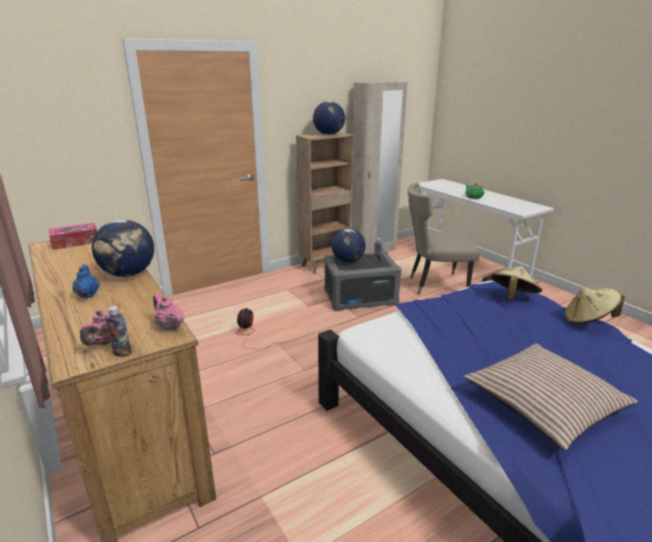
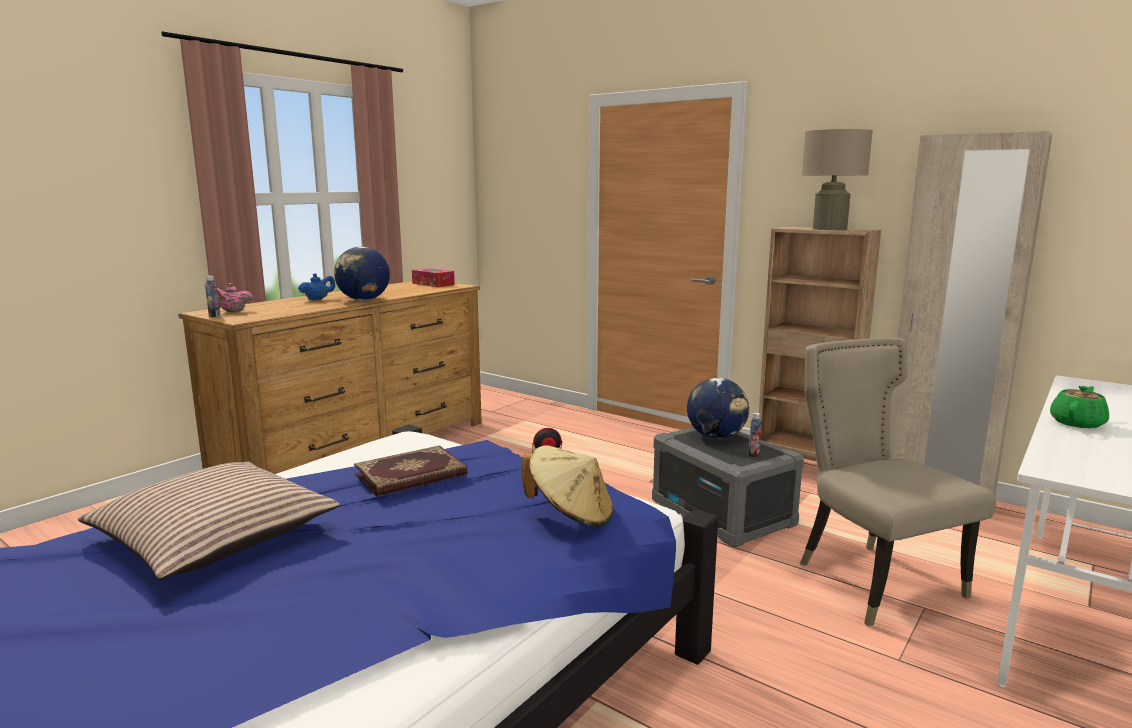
camera: 70 degrees right, 10 degrees down
(169, 326) = (257, 318): pink teapot -> none
(328, 134) = (829, 229): globe -> beige table lamp
(459, 330) = (411, 476): none -> book
(588, 321) = (503, 588): beige hat -> none

